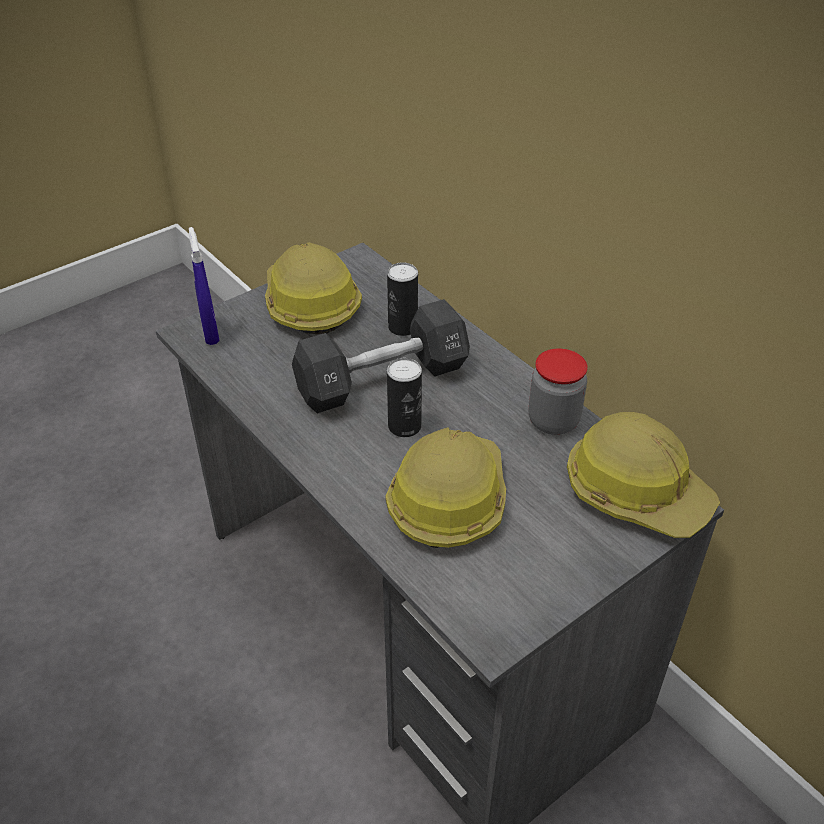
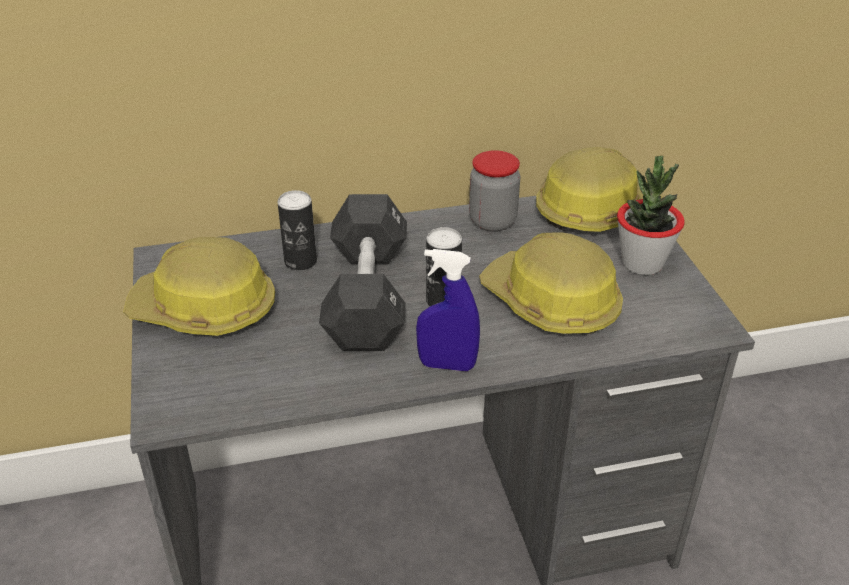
camera: 65 degrees left, 5 degrees down
(210, 333) = (183, 398): blue spray bottle -> blue spray bottle (447, 365)
(566, 553) = (642, 263): none -> potted plant

